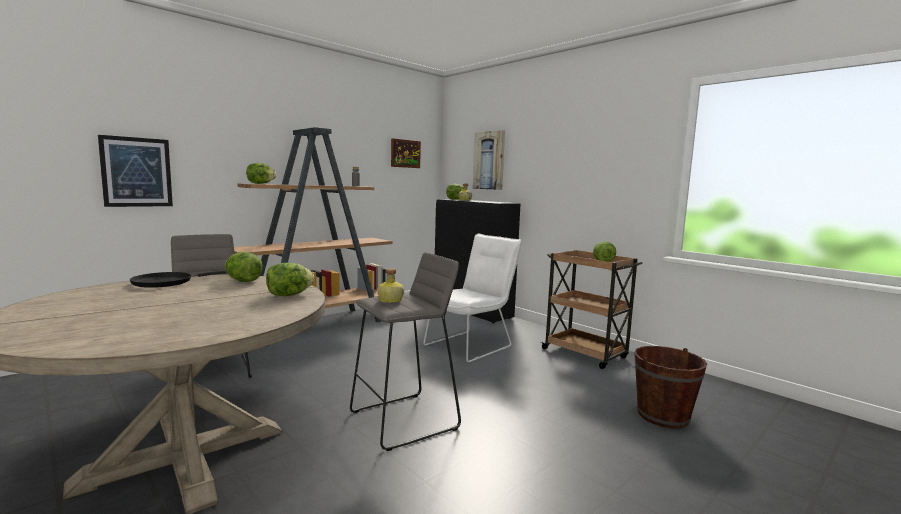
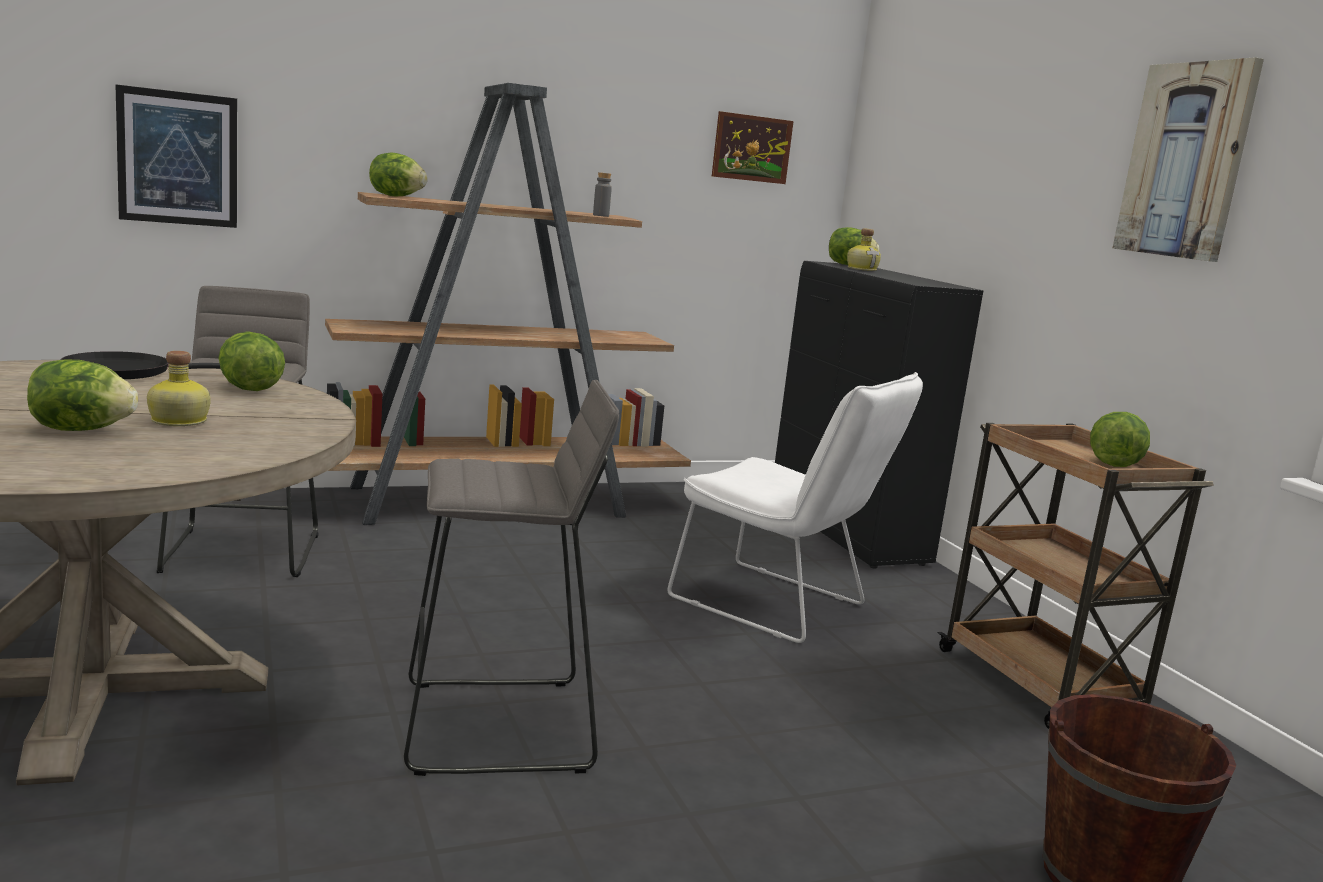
camera: 20 degrees right, 5 degrees up
(289, 295) = (281, 428): lettuce -> lettuce (81, 430)
(390, 300) = (484, 471): bottle -> bottle (177, 421)
(472, 344) = (778, 605): white chair -> white chair turned 60 degrees clockwise
(489, 160) = (937, 178): picture -> picture (1186, 161)

